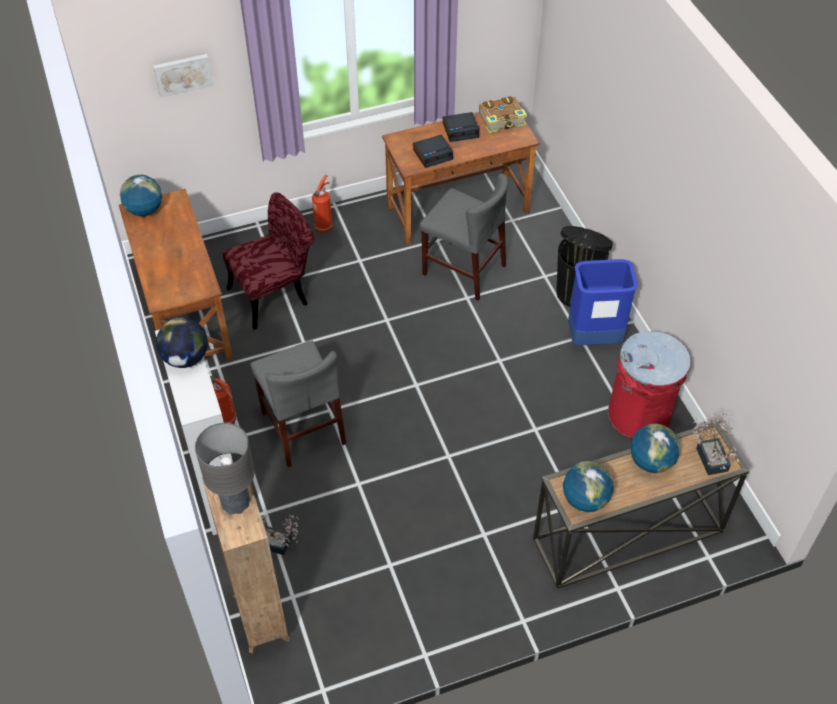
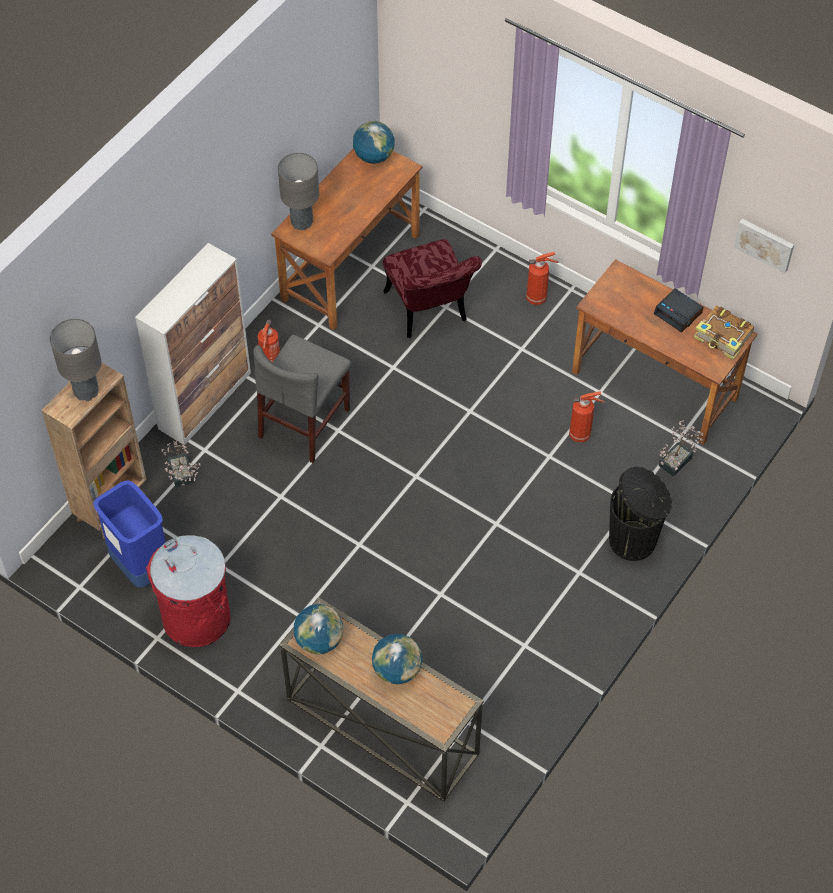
camera: 55 degrees right, 5 degrees up
(160, 287) = (302, 222): none -> grey table lamp
(183, 74) = (463, 72): picture -> picture (765, 244)
(186, 358) = (197, 279): globe -> none
(276, 293) = (429, 313): red chair -> red chair turned 45 degrees clockwise
(433, 154) = (625, 311): alarm clock -> none
(464, 270) = (581, 434): grey chair -> fire extinguisher
(594, 338) = (587, 585): blue trash can -> blue trash can (140, 566)
(639, 416) = (523, 669): red trash can -> red trash can (196, 618)
(710, 455) = (439, 713): potted plant -> potted plant (678, 459)

